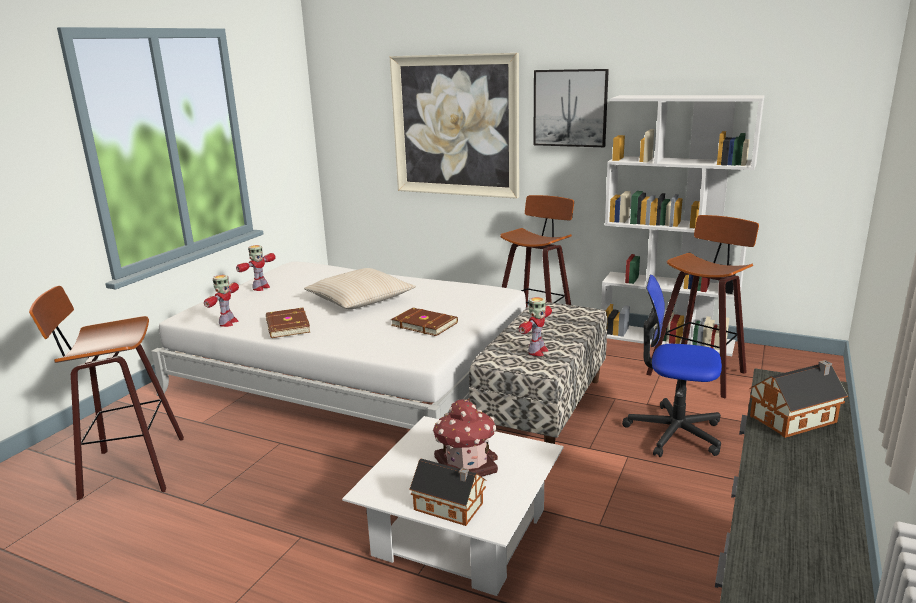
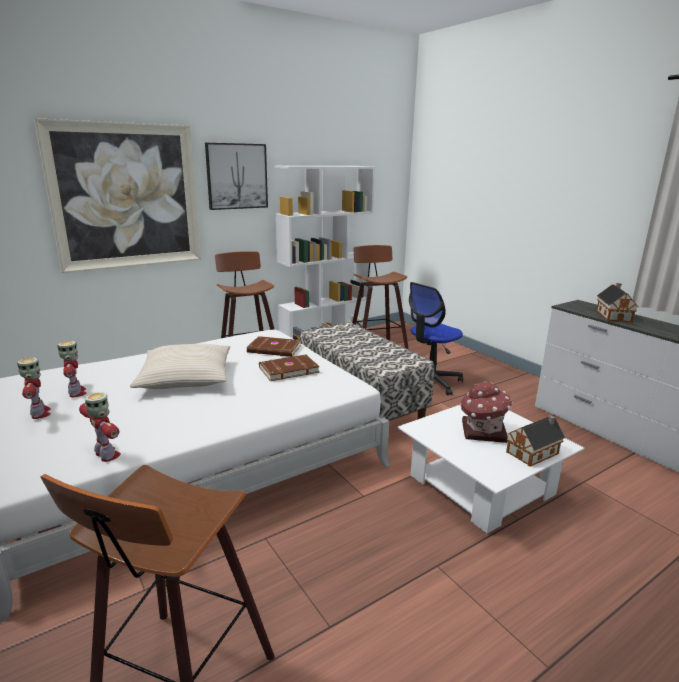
camera: 60 degrees left, 0 degrees up
(286, 326) = (187, 423): brown book -> brown book (274, 349)
(537, 351) = (387, 354): toy robot -> toy robot (76, 393)

